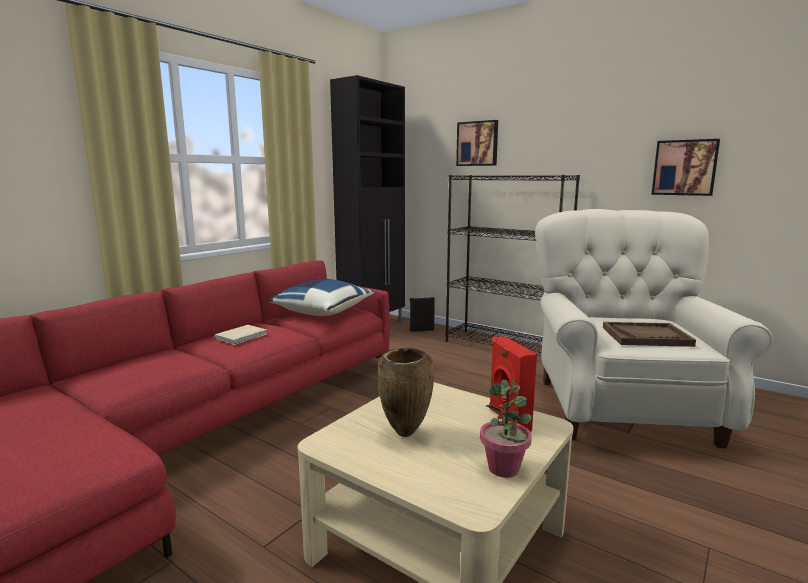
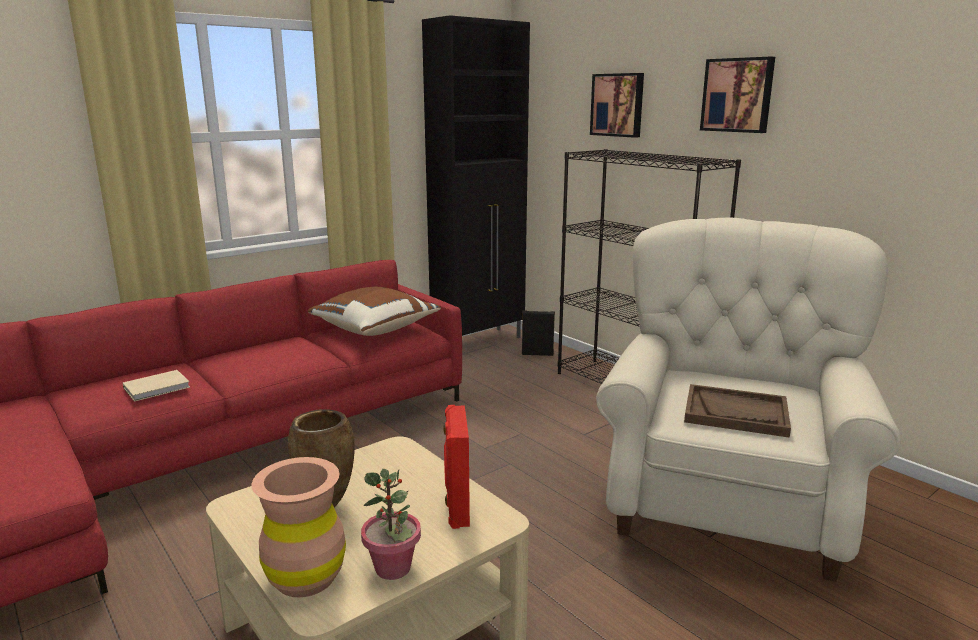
camera: 15 degrees right, 5 degrees up
(243, 336) = (260, 355): beige book -> beige book (158, 388)
(322, 312) = (374, 329): blue pillow -> brown pillow
(439, 487) = (306, 577): none -> brown vase
(685, 167) = (886, 159): picture -> picture (738, 95)

